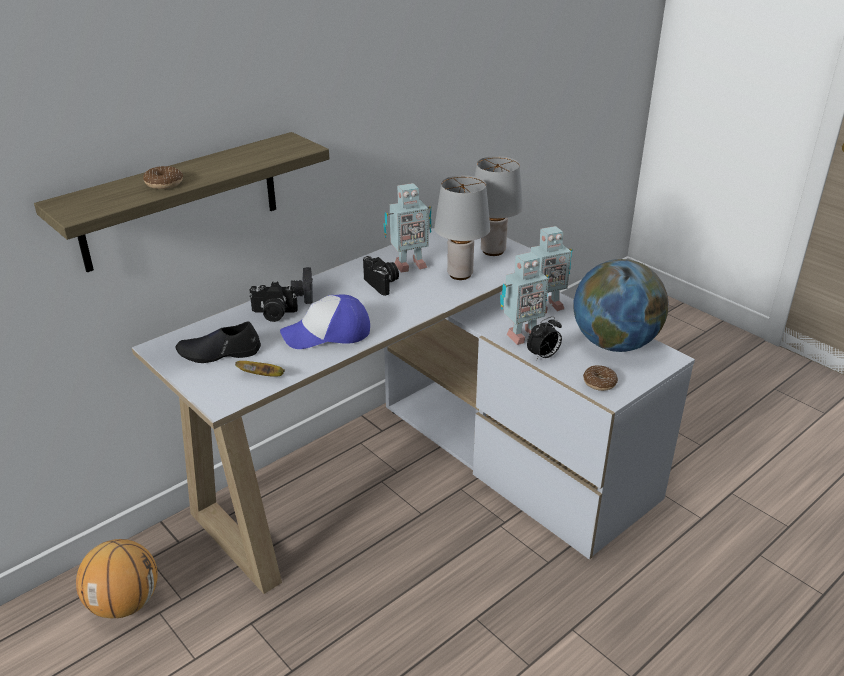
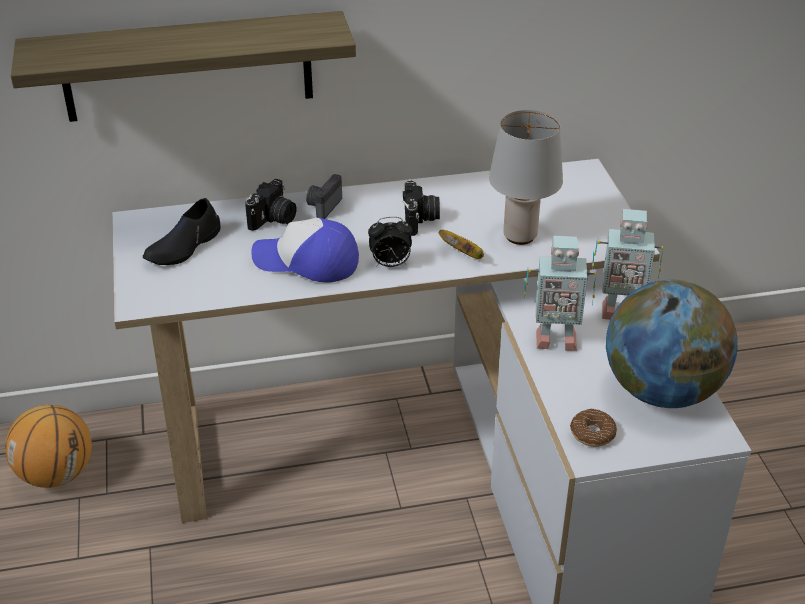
camera: 30 degrees right, 5 degrees up
(164, 183) = (146, 47): donut -> none
(219, 353) = (183, 247): black shoe -> black shoe turned 75 degrees counterclockwise
(263, 376) = (202, 288): banana -> banana (463, 253)
(273, 314) = (273, 219): camera -> camera turned 90 degrees counterclockwise
(408, 265) = (471, 205): toy robot -> none
(493, 251) = (591, 217): grey table lamp -> none
(543, 356) = (555, 374): alarm clock -> alarm clock (390, 264)

